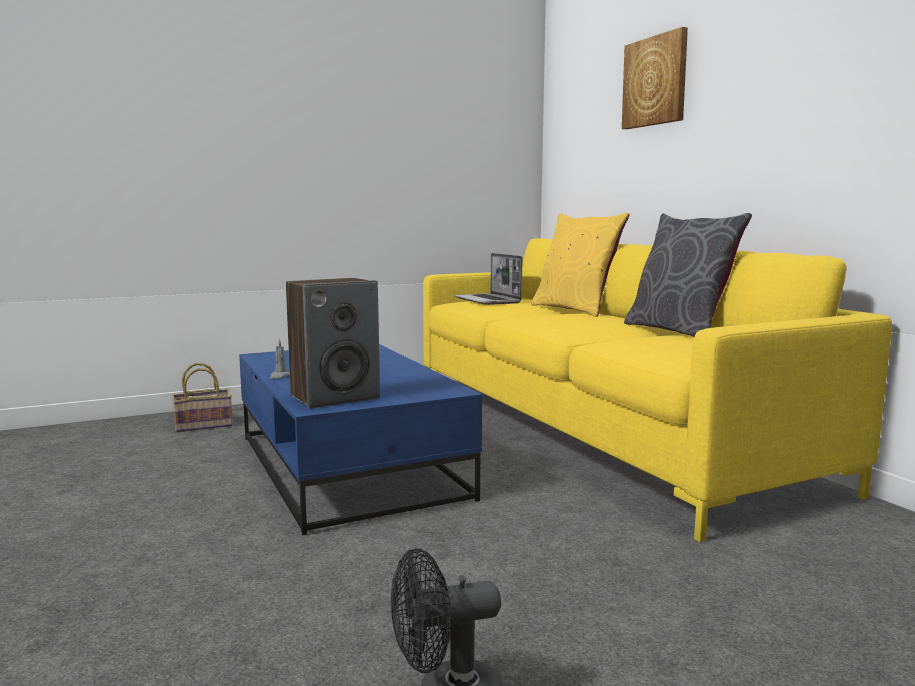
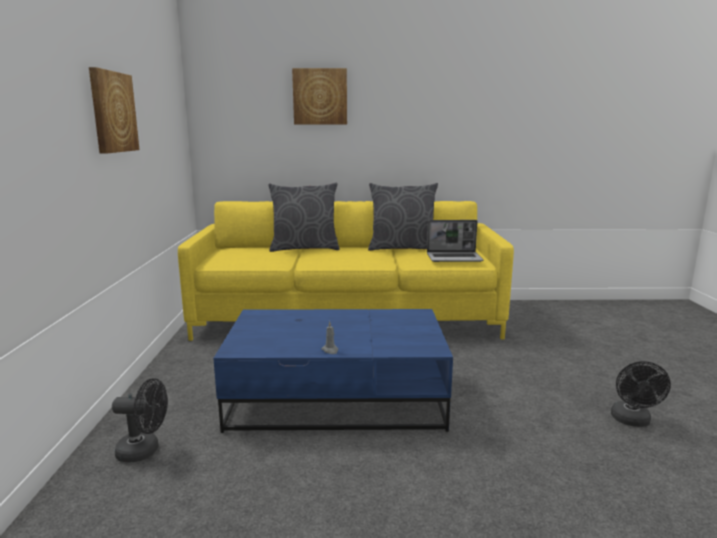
camera: 65 degrees left, 5 degrees up
(205, 425) = (144, 451): basket -> black fan
(335, 397) = (412, 341): speaker -> none
(338, 123) = (112, 112): none -> picture
(488, 300) = (234, 255): laptop -> laptop (454, 258)
(575, 310) = (304, 248): yellow pillow -> grey pillow

